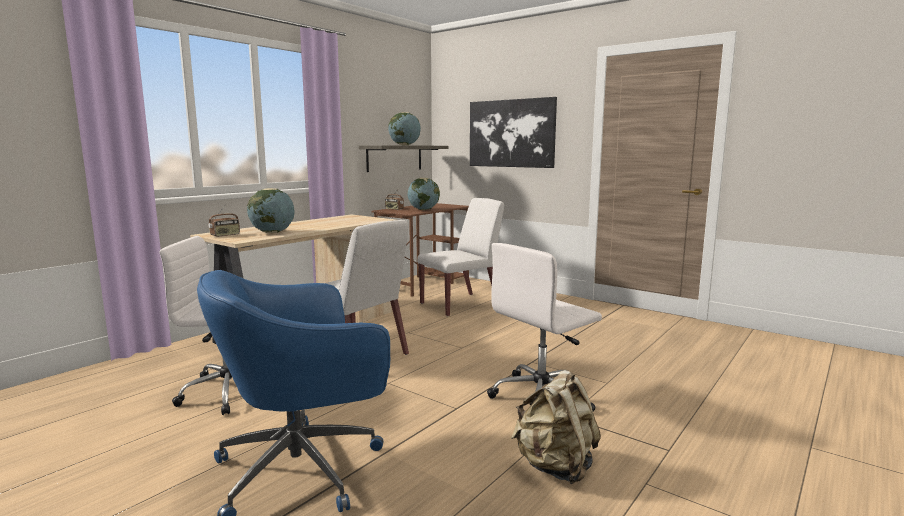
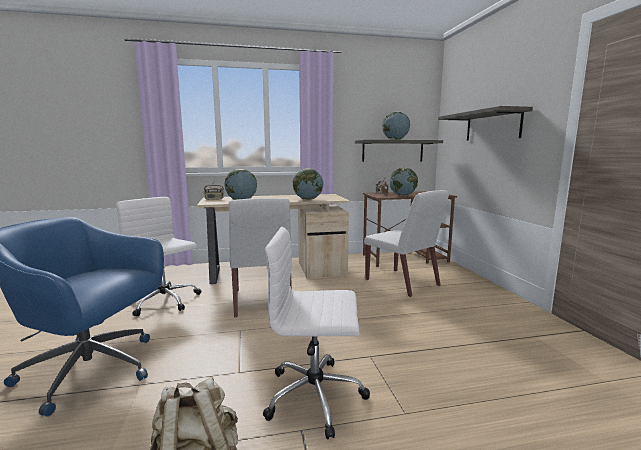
camera: 40 degrees right, 0 degrees up
(349, 223) = (308, 199): none -> globe
(461, 304) = (402, 283): white chair -> white chair turned 45 degrees clockwise
(511, 133) = (492, 126): picture -> shelf

